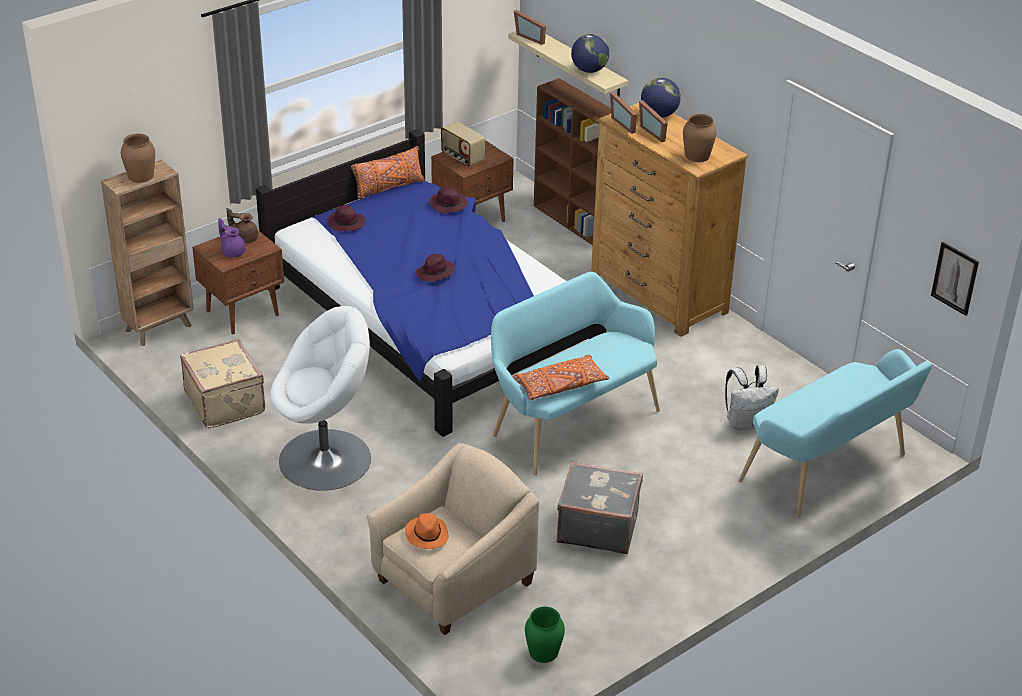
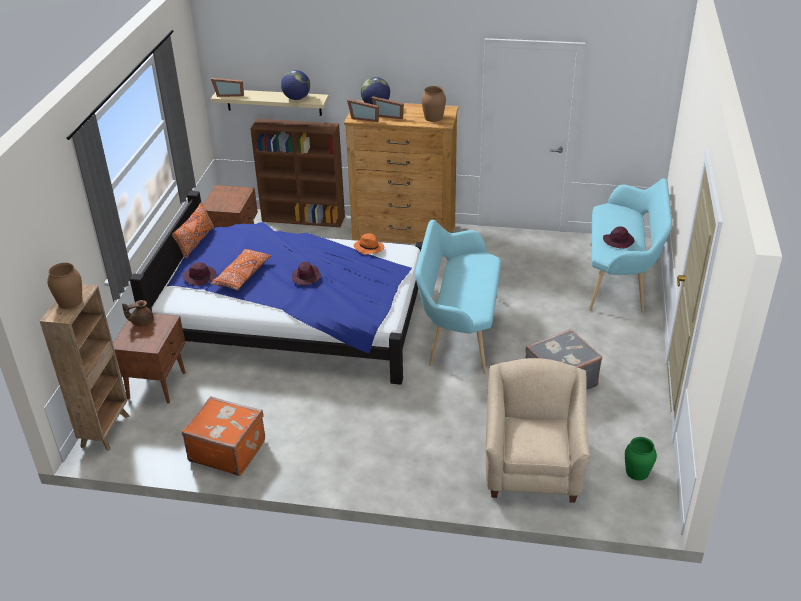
camera: 40 degrees left, 0 degrees up
(226, 402) = (228, 450): beige suitcase -> orange suitcase
(233, 252) = (146, 336): purple teapot -> none
(326, 459) = (350, 444): white armchair -> none
(426, 535) = (529, 439): orange hat -> orange hat (368, 248)
(448, 205) = (253, 233): purple hat -> purple hat (618, 241)
(462, 158) = (221, 202): radio -> none
(559, 386) = (476, 302): orange pillow -> orange pillow (242, 276)
(746, 422) = (547, 277): white backpack -> none
(955, 278) = (649, 122): picture -> none

